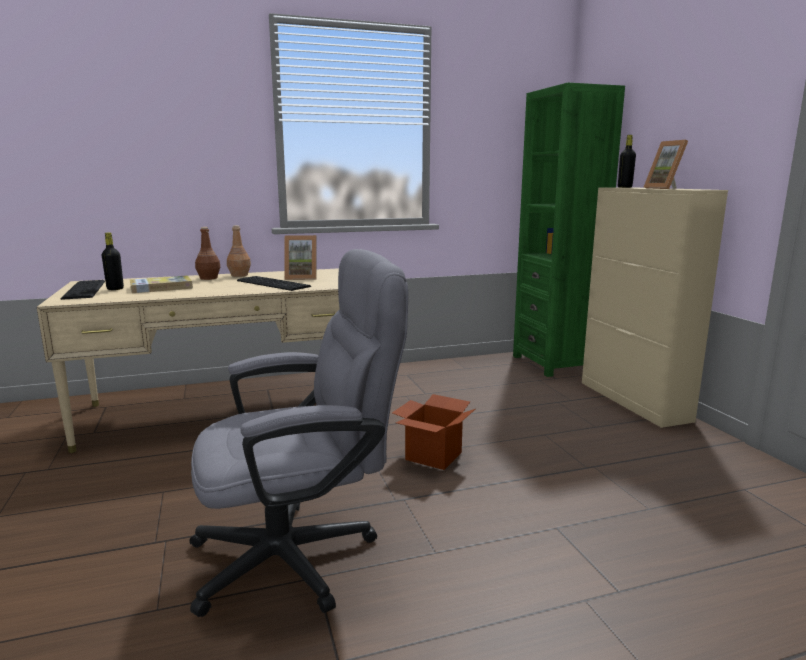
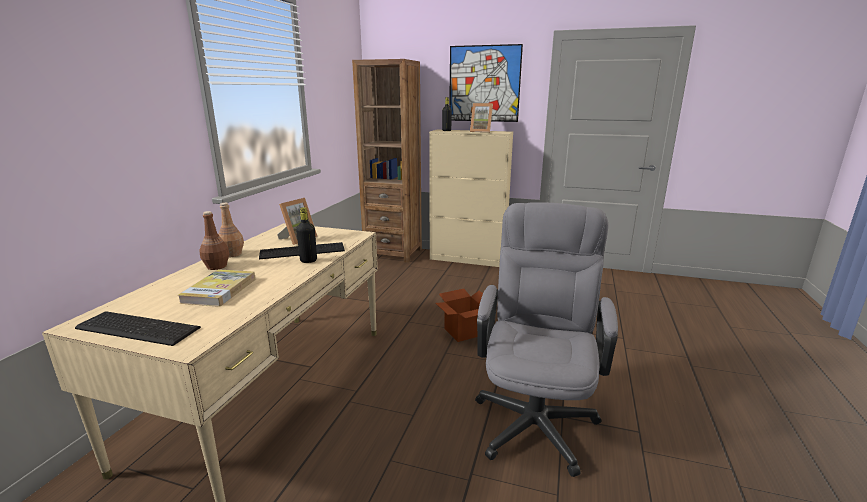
camera: 55 degrees left, 5 degrees up
(115, 289) = (173, 311): black bottle -> black bottle (308, 260)
(554, 363) = (393, 253): green bookcase -> brown bookcase
(701, 109) = (484, 84): none -> picture

